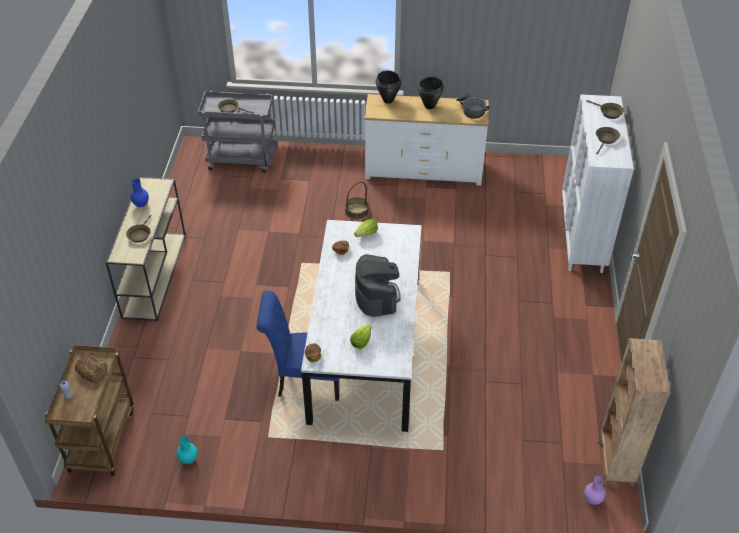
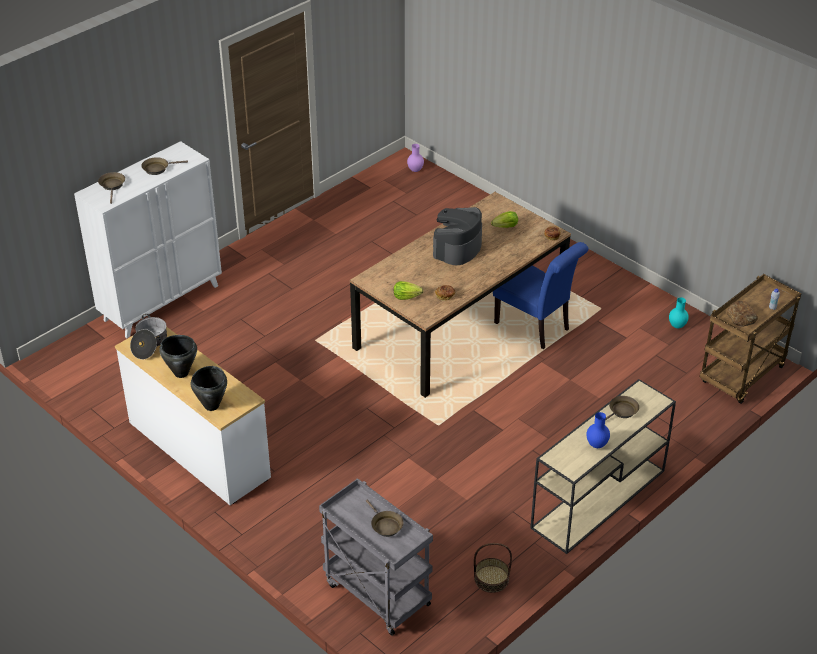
camera: 140 degrees left, 5 degrees down
(356, 211) = (324, 446): basket -> basket (491, 579)
(365, 347) = (460, 325): white dining table -> brown dining table
(614, 464) = (376, 176): brown bookcase -> none

